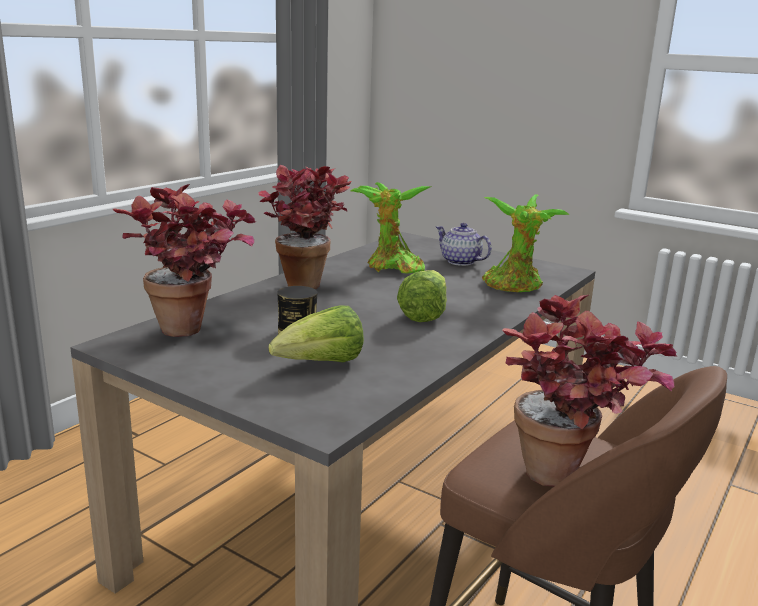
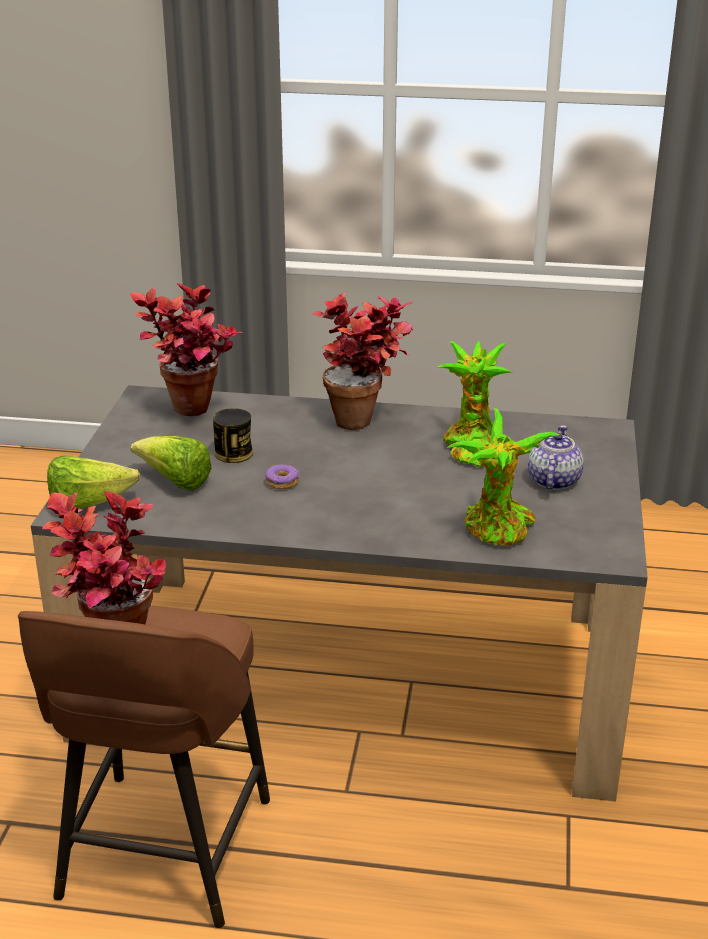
camera: 65 degrees right, 10 degrees up
(374, 326) = (282, 482): none -> donut
(423, 314) = (342, 498): lettuce -> lettuce (88, 504)

